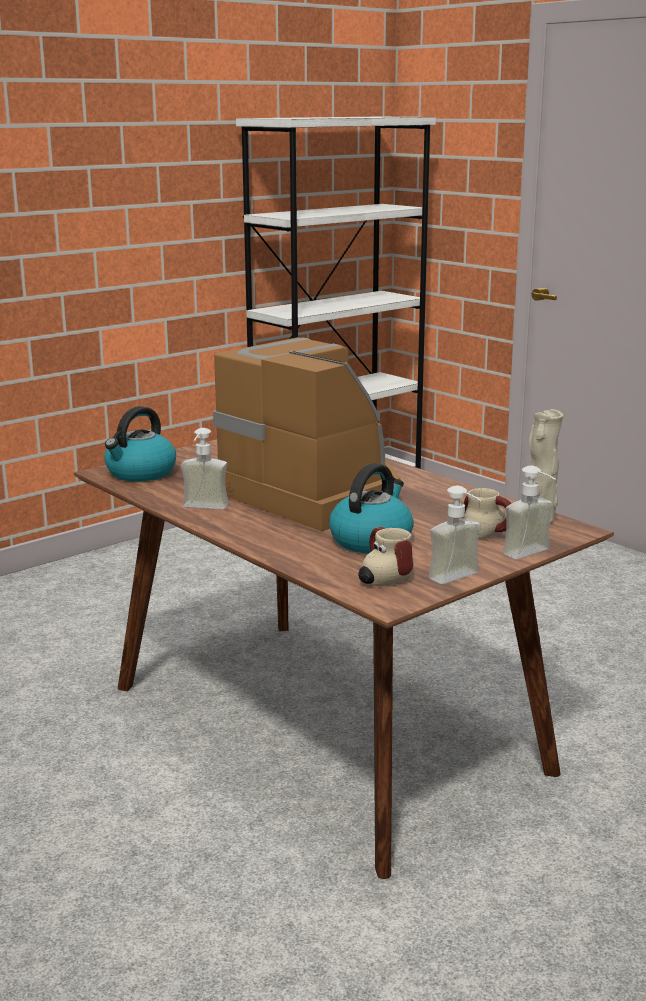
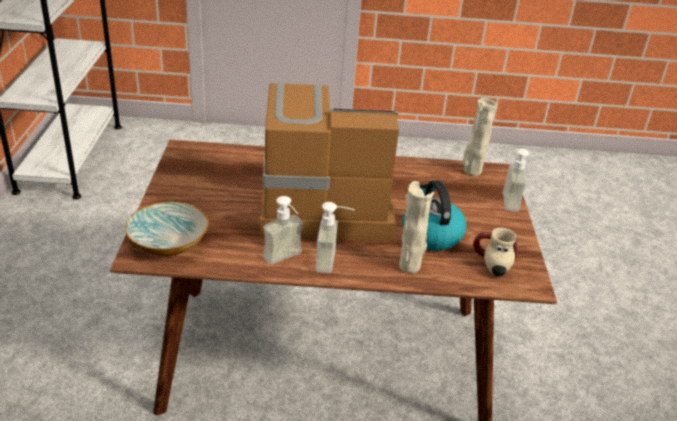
camera: 50 degrees left, 15 degrees up
(140, 473) = (169, 244): kettle -> bowl
(297, 549) = (410, 266): none -> beige vase
(461, 579) = (525, 243): soap dispenser -> soap dispenser (333, 262)
(491, 533) = (470, 194): mug -> none

